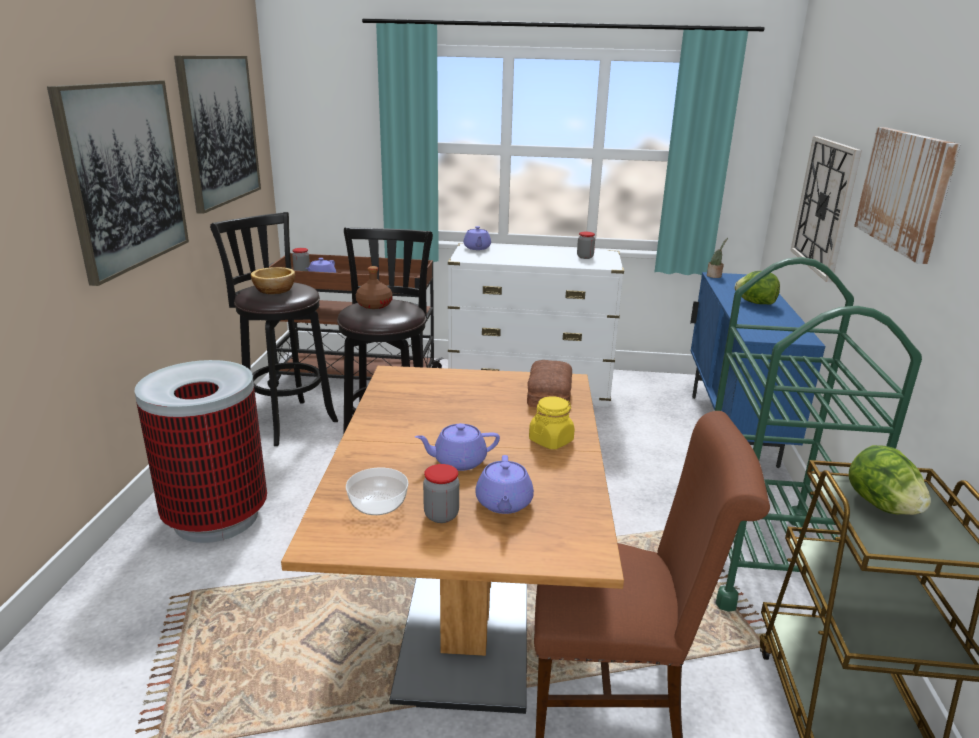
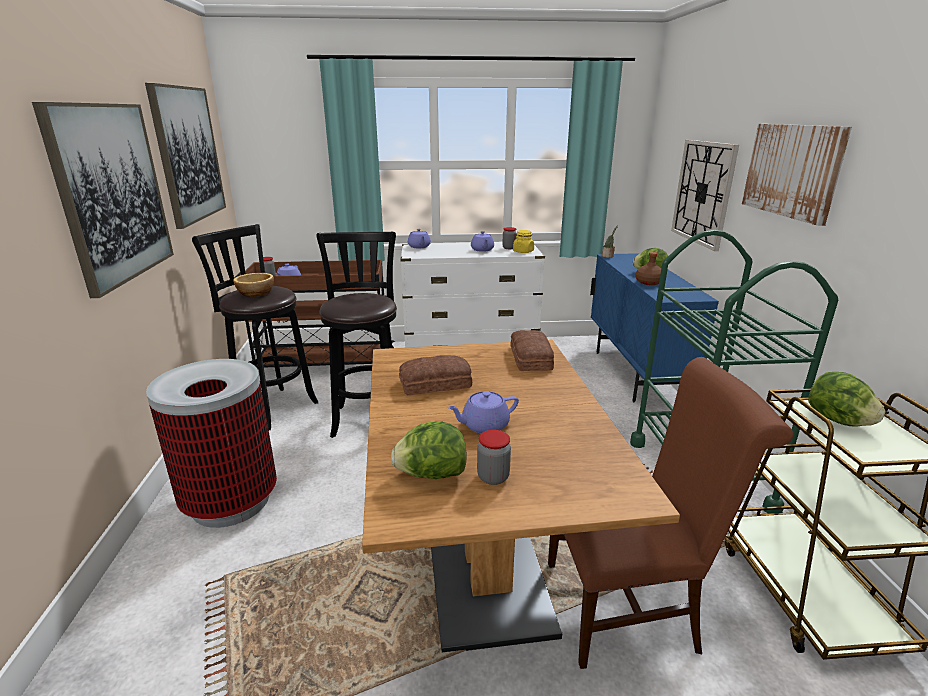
camera: 10 degrees left, 0 degrees up
(374, 305) = (350, 298): brown bottle -> brown bottle (648, 282)
(378, 504) = (431, 475): bowl -> lettuce
(428, 411) = (436, 384): none -> bread
(504, 503) = (542, 458): purple teapot -> purple teapot (482, 250)
(551, 440) = (553, 398): yellow jar -> yellow jar (523, 251)

